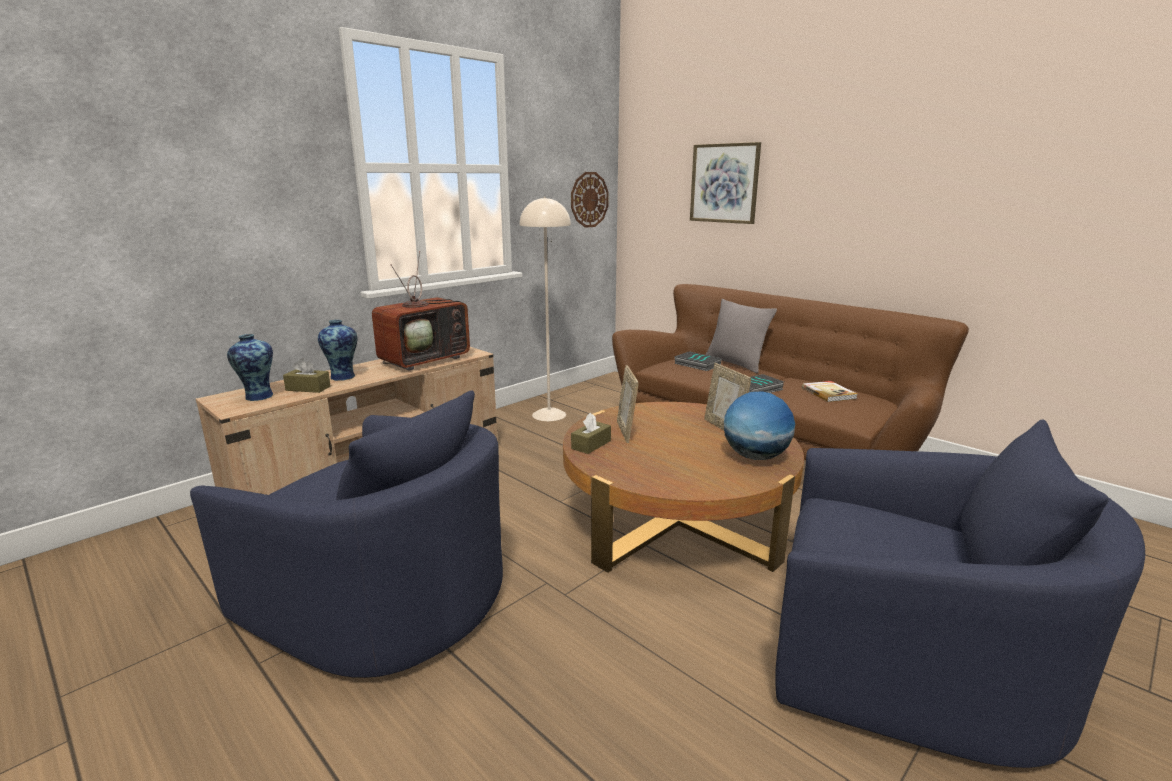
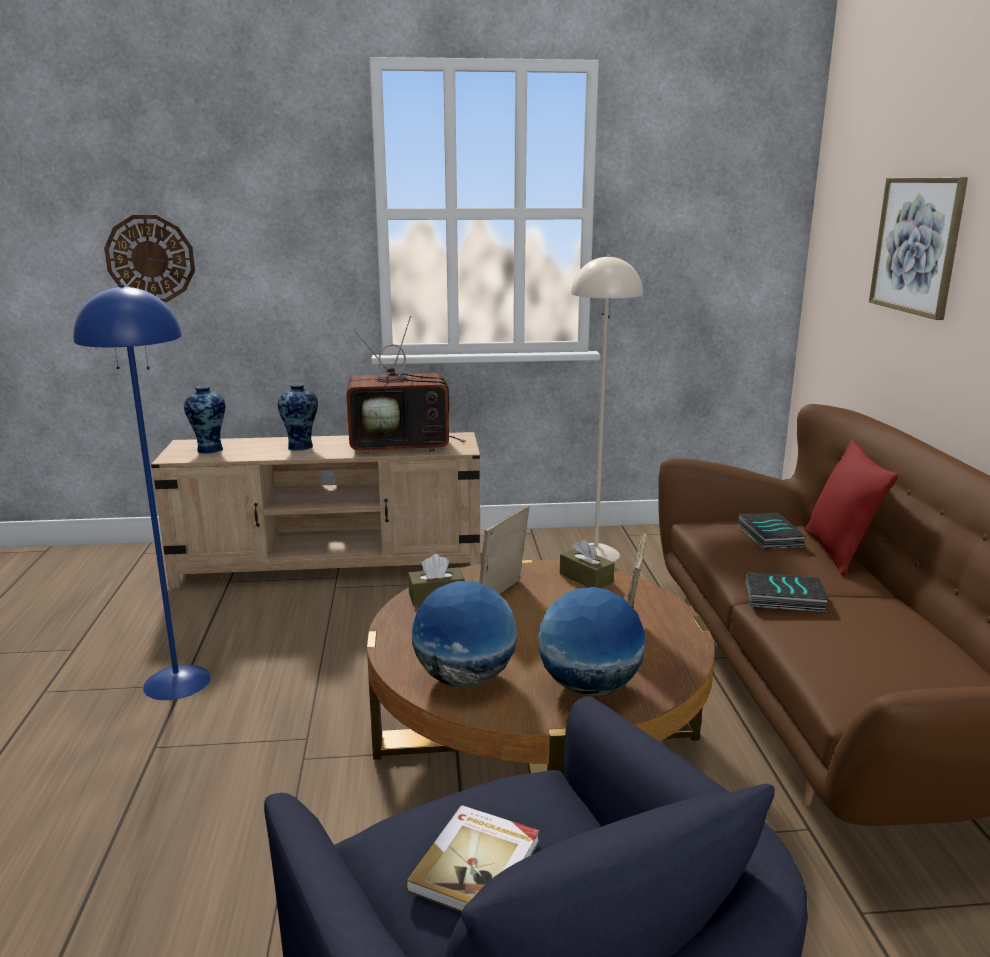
camera: 40 degrees right, 0 degrees up
(308, 388) = (255, 451): brown tissue box -> brown tissue box (586, 578)
(382, 598) = (176, 682): blue armchair -> blue floor lamp
(589, 199) = (744, 257): wall clock -> wall clock (150, 259)
(695, 477) = (465, 679): none -> globe
(735, 364) = (838, 552): grey pillow -> red pillow
(829, 393) = (895, 643): book -> book (477, 865)

